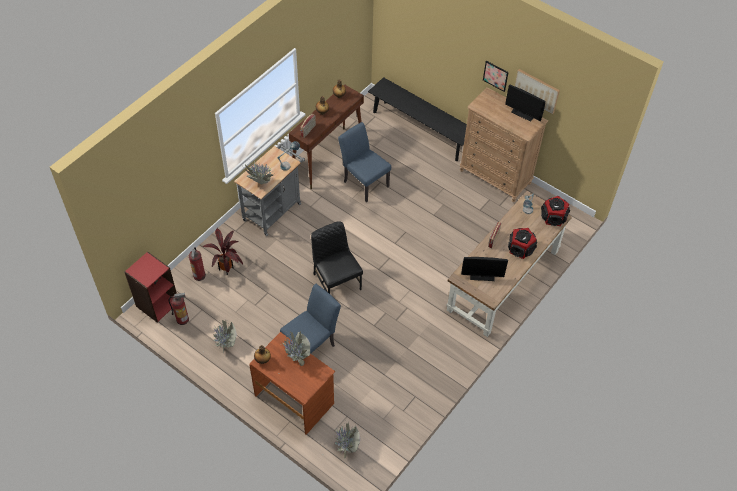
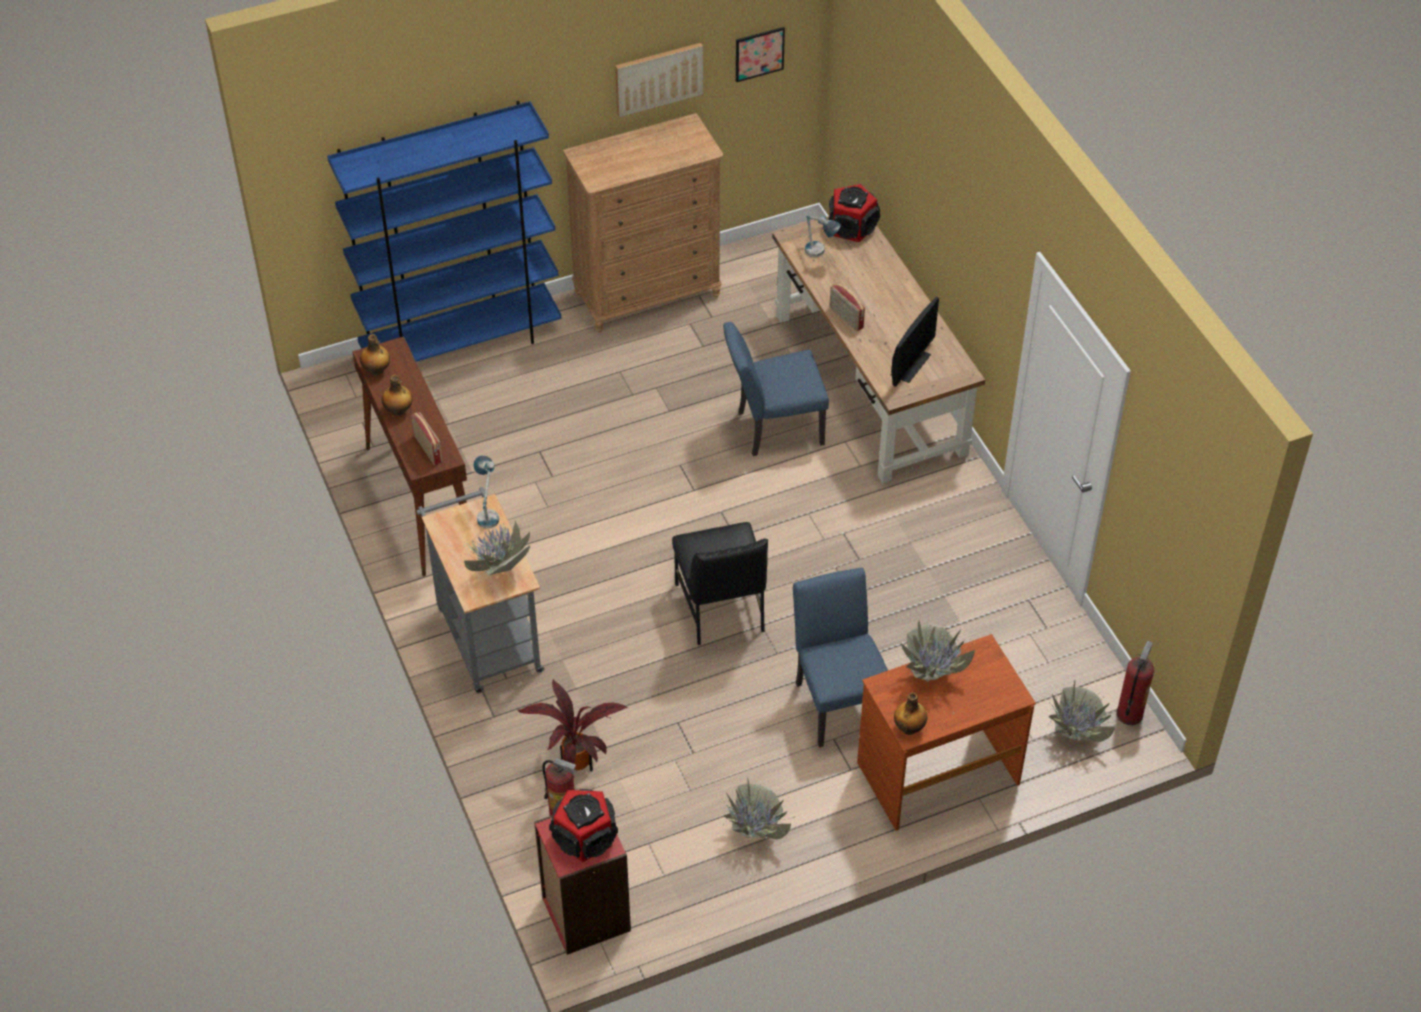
camera: 60 degrees left, 5 degrees down
(182, 319) = (651, 884): fire extinguisher -> fire extinguisher (1129, 714)
(336, 281) = (721, 608): black chair -> black chair turned 105 degrees counterclockwise
(363, 182) = (521, 474): blue chair -> blue chair (773, 429)
(420, 130) = (462, 344): black bench -> blue bookcase
(495, 76) = (572, 115): picture -> picture (759, 53)
(520, 248) = (887, 294): speaker -> speaker (585, 836)
(523, 113) = (659, 134): monitor -> none

